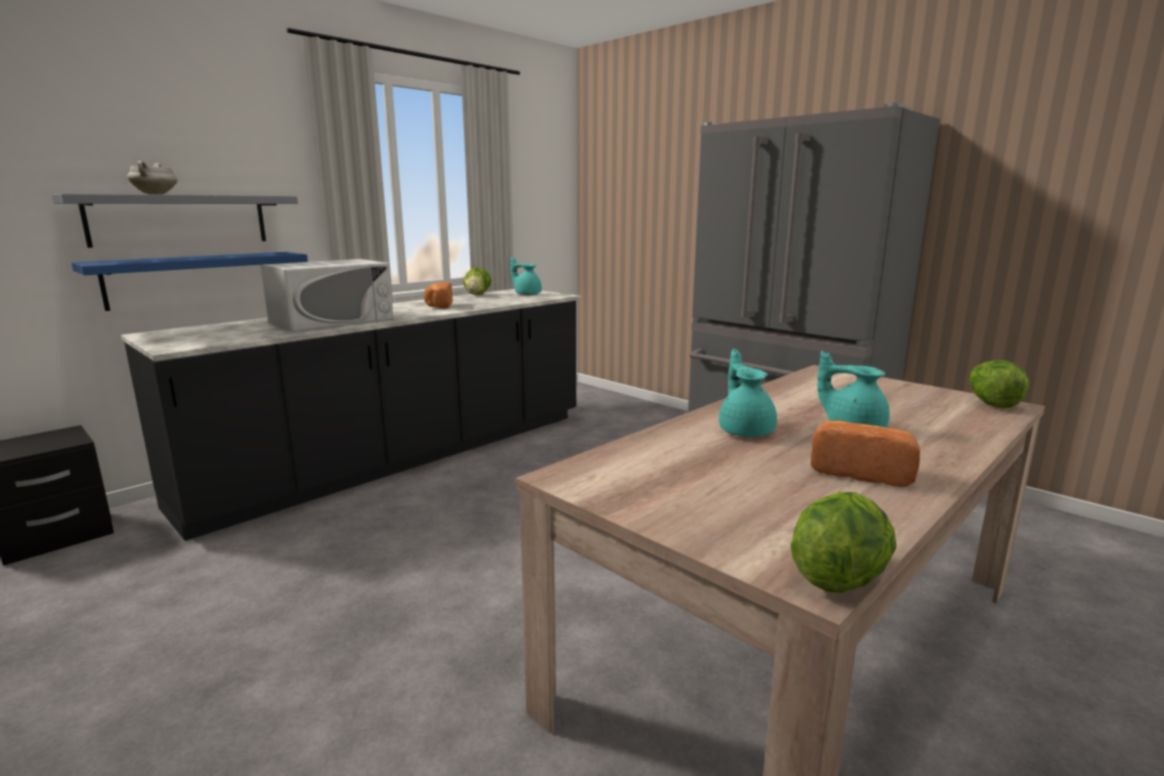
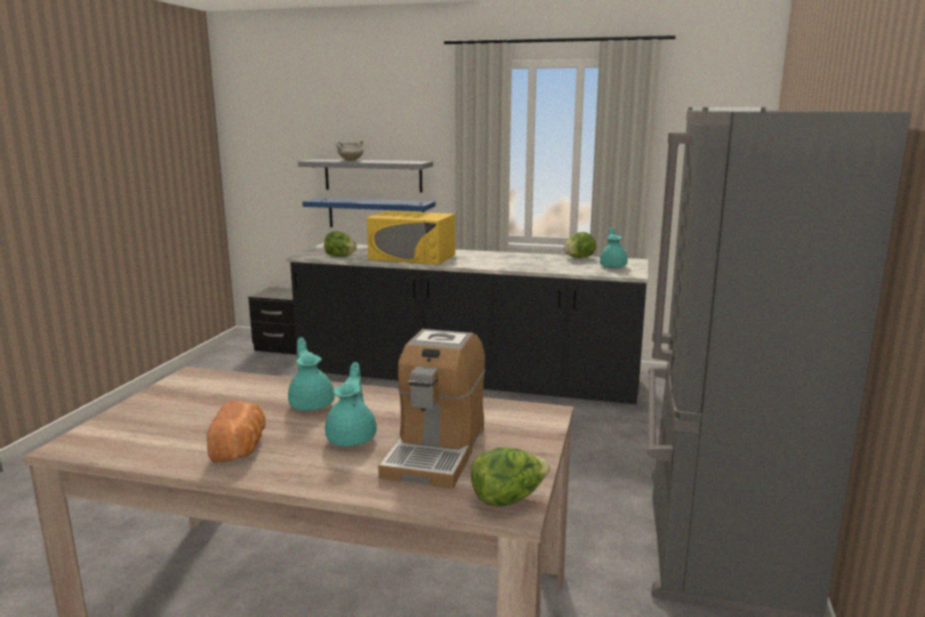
camera: 60 degrees right, 0 degrees up
(332, 321) = (412, 257): white microwave -> yellow microwave
(438, 306) = (506, 261): bread -> none
(745, 430) = (312, 404): turquoise teapot -> turquoise teapot turned 75 degrees counterclockwise
(838, 578) = (71, 451): lettuce -> lettuce (340, 256)
(893, 407) = (436, 451): none -> coffee machine

